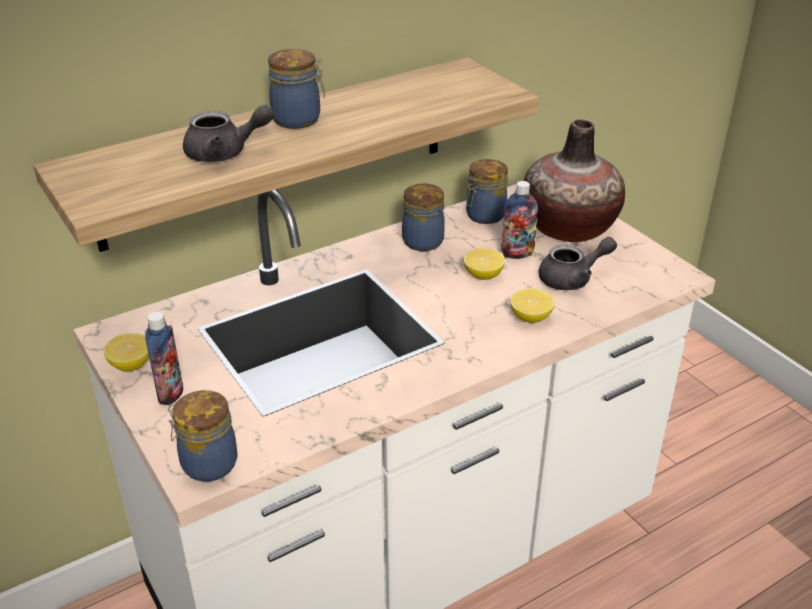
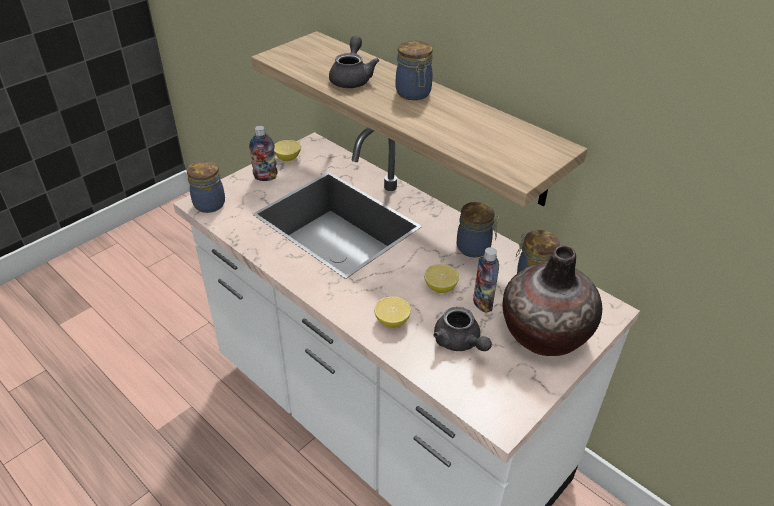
camera: 75 degrees right, 5 degrees up
(225, 153) = (352, 78): grey teapot -> grey teapot turned 150 degrees counterclockwise

